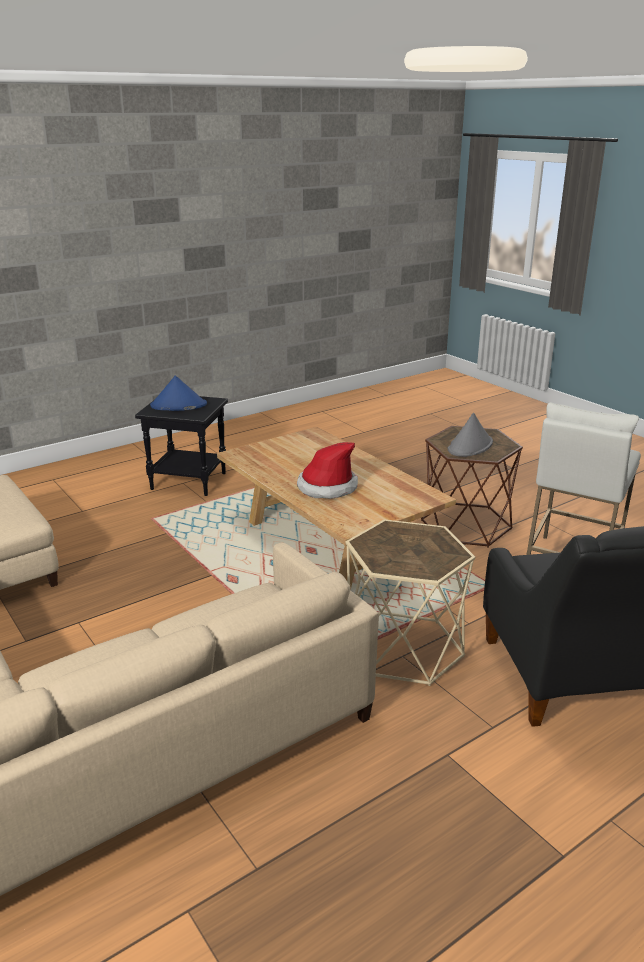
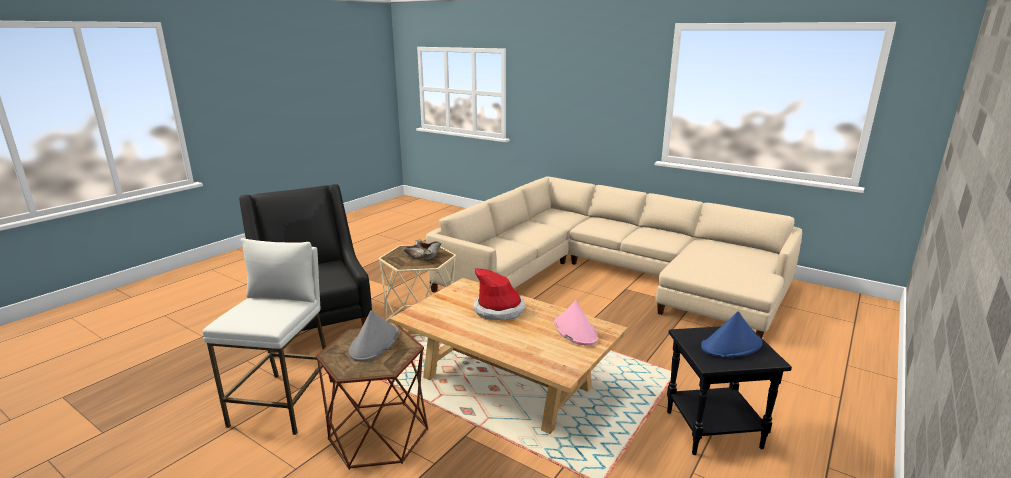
camera: 160 degrees right, 5 degrees down
(269, 457) = (575, 331): none -> pink hat
(399, 546) = (423, 256): none -> beige bowl

